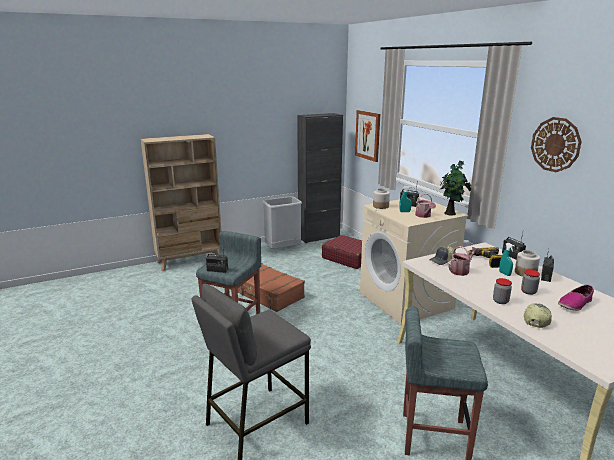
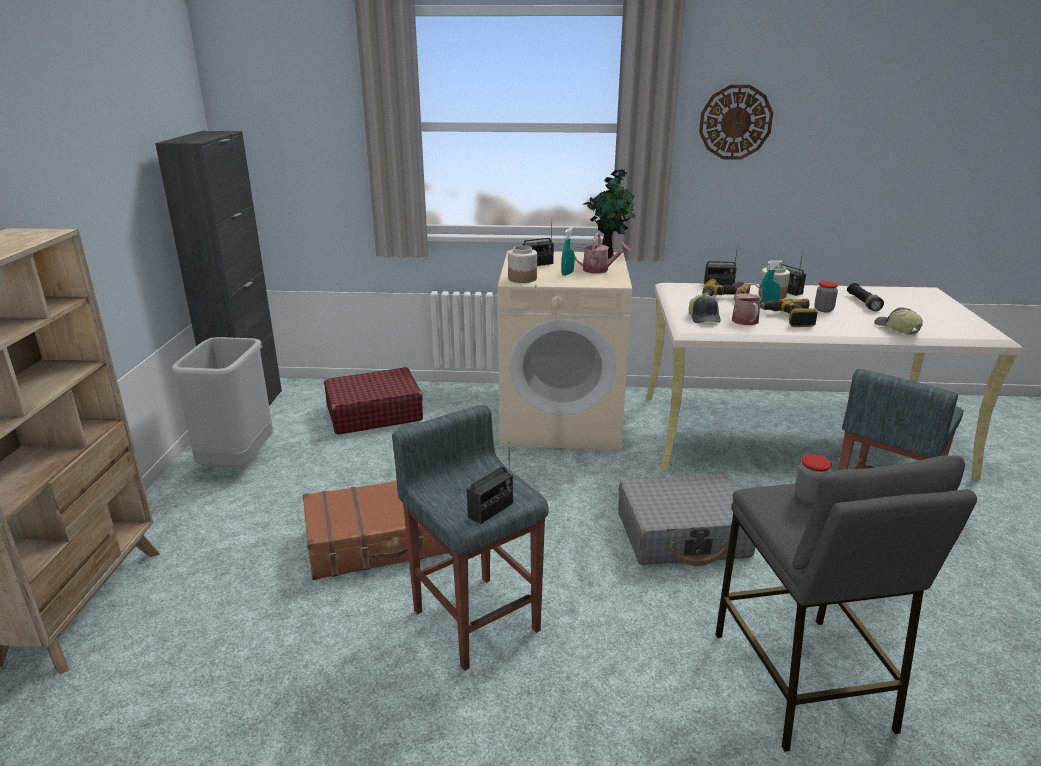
camera: 60 degrees left, 5 degrees up
(341, 362) = (683, 535): none -> grey suitcase
(368, 135) = (305, 168): picture -> none
(487, 283) = (789, 319): none -> power drill
(500, 301) = (842, 328): jar -> jar (809, 498)
(575, 304) = (863, 303): shoe -> black flashlight

